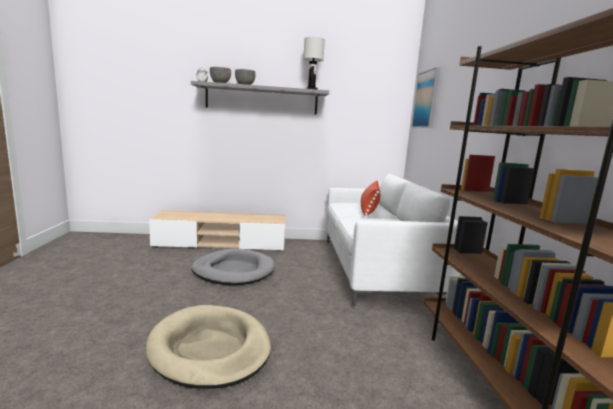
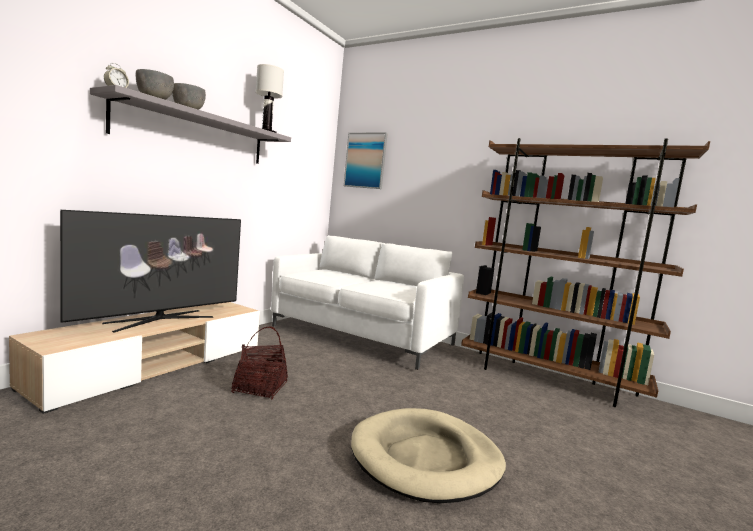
camera: 55 degrees left, 5 degrees down
(223, 216) = (160, 320): none -> television
(233, 270) = (260, 387): grey dog bed -> basket
(369, 209) = (340, 275): red pillow -> none

